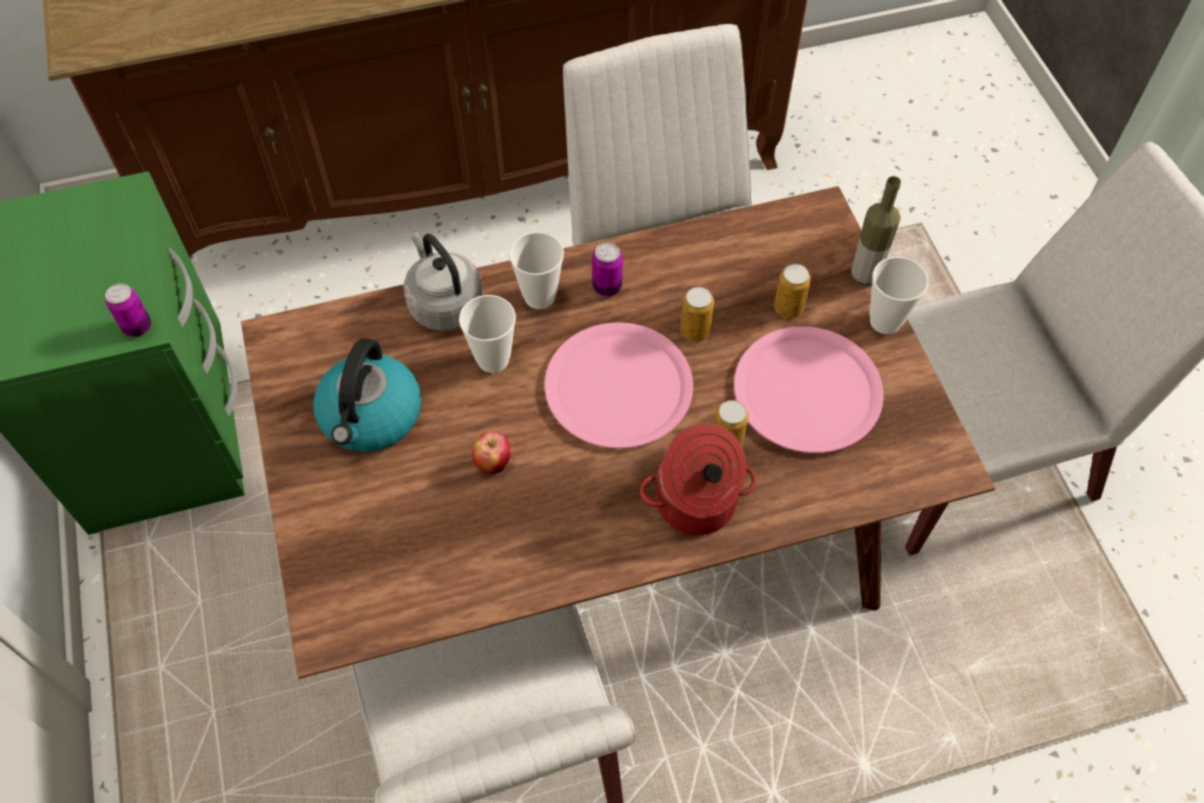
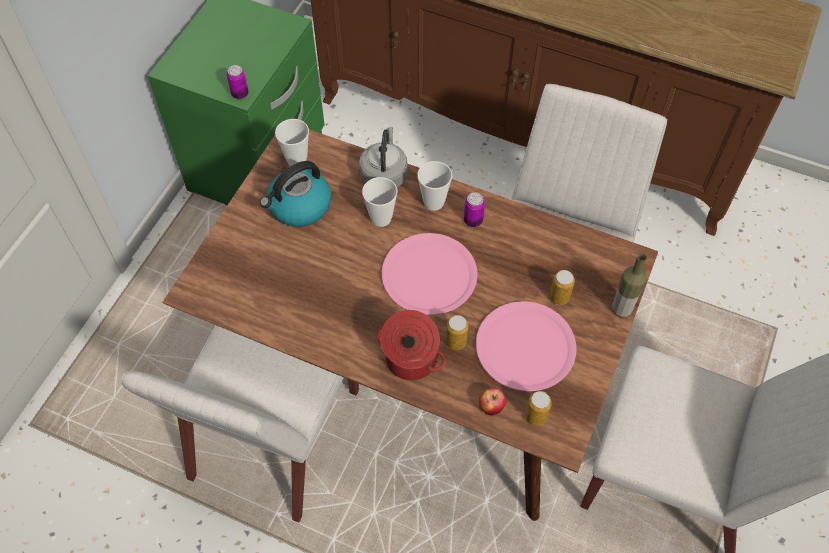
camera: 40 degrees right, 0 degrees up
(493, 463) = (333, 268): apple -> apple (491, 407)
(695, 331) = (496, 274): can -> can (535, 416)
(885, 321) = (607, 342): cup -> cup (296, 160)

